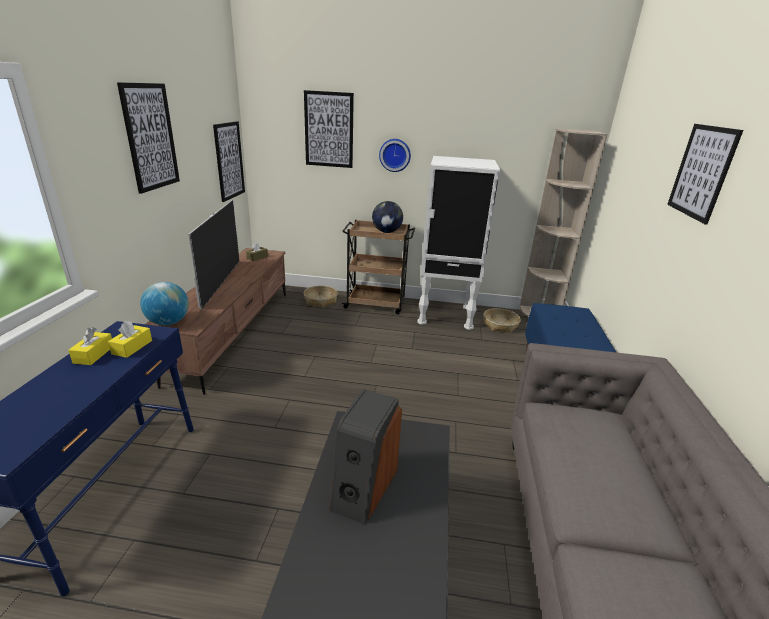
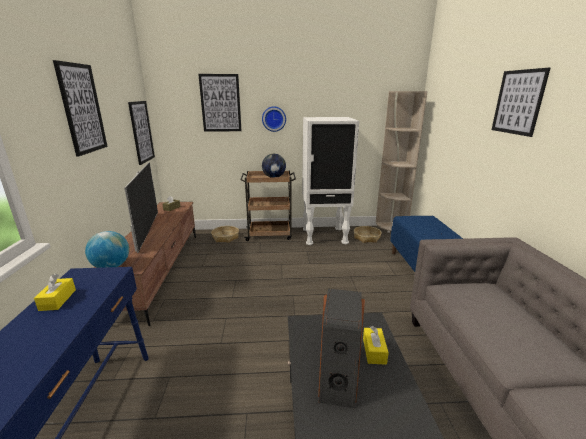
camera: 10 degrees left, 5 degrees down
(132, 347) = (94, 288): yellow tissue box -> yellow tissue box (374, 351)

